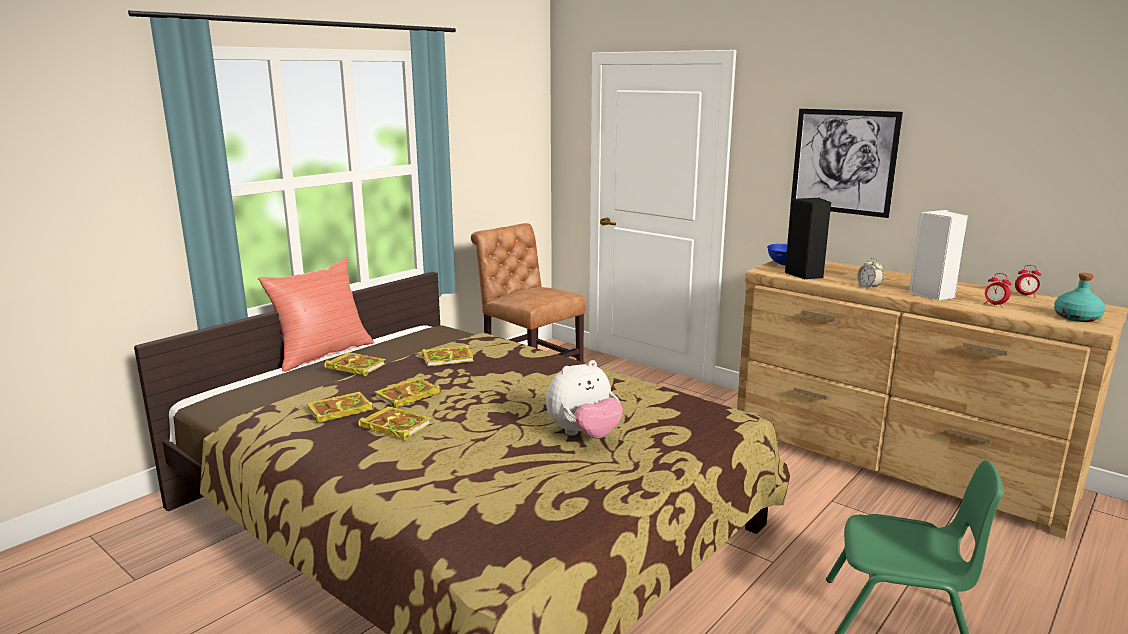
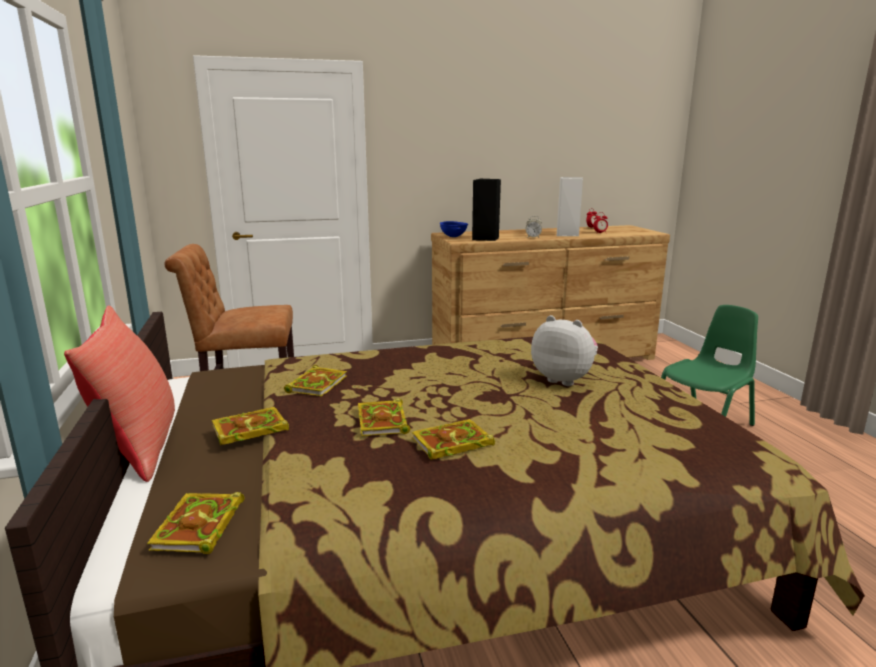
camera: 55 degrees left, 0 degrees up
(338, 411) = (366, 464): book -> book (199, 528)
(584, 435) = (564, 379): plush toy -> plush toy turned 60 degrees counterclockwise
(843, 162) = (463, 153): picture -> none
(1076, 317) = (637, 231): turquoise bottle -> none

